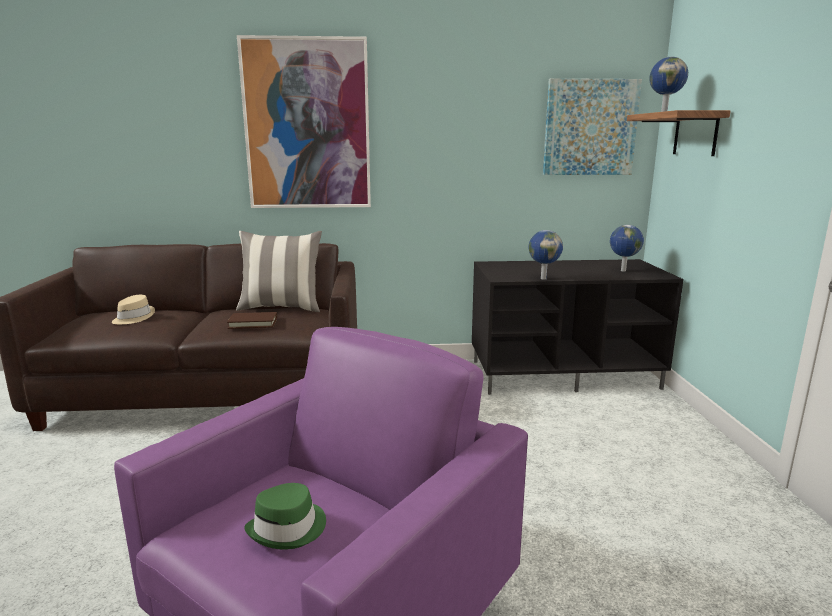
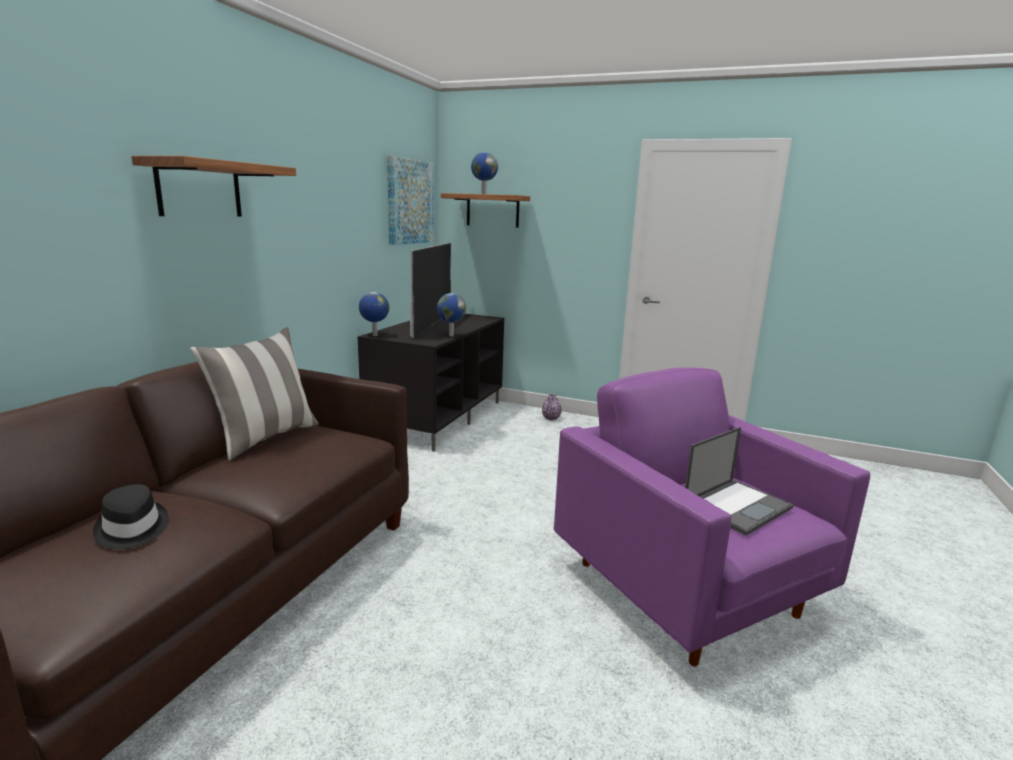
camera: 65 degrees left, 0 degrees up
(133, 318) = (131, 529): beige hat -> black hat
(253, 323) = (307, 457): brown book -> none
(288, 528) = (737, 506): green hat -> laptop
(307, 125) = (199, 189): picture -> shelf
(571, 267) = (432, 324): none -> television
(622, 270) = (464, 320): globe -> globe (374, 335)
(681, 430) = (551, 418): none -> purple vase

